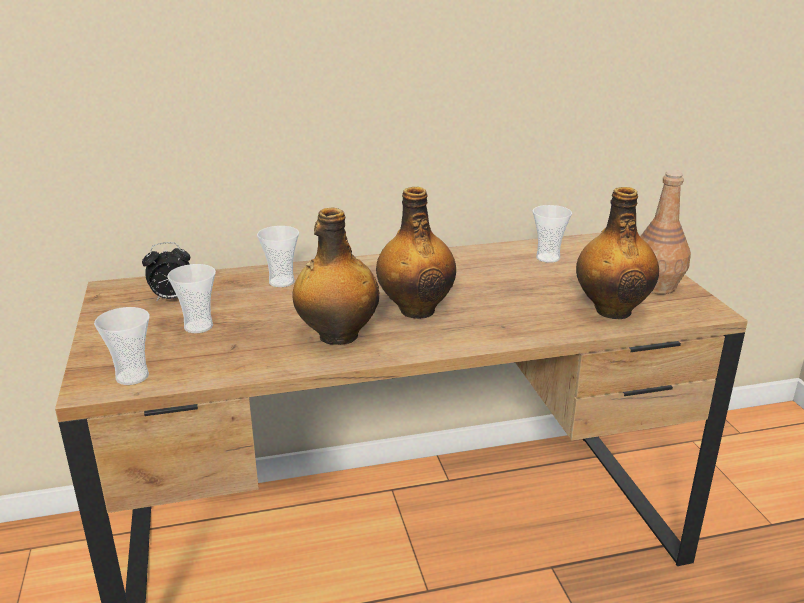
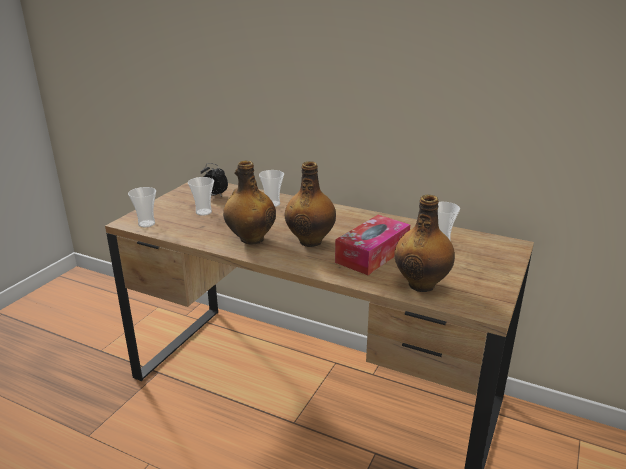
camera: 40 degrees right, 0 degrees up
(510, 298) = (372, 254): none -> tissue box
(656, 286) = (482, 282): brown bottle -> none

